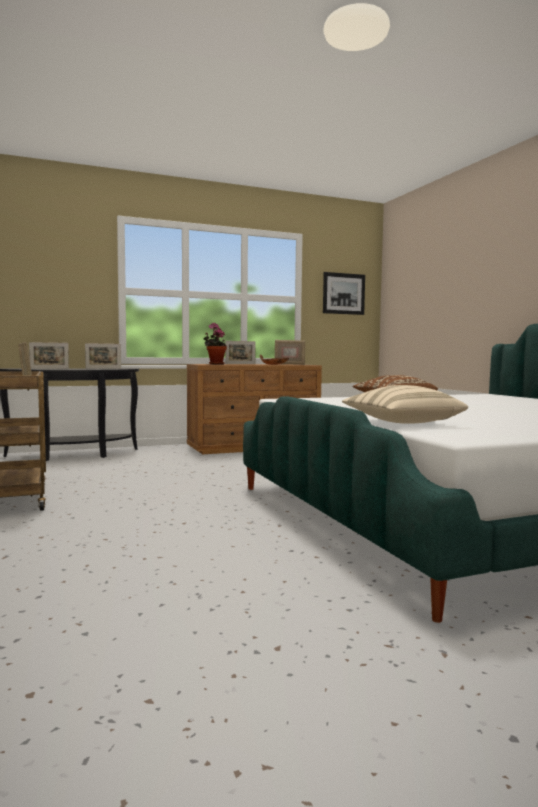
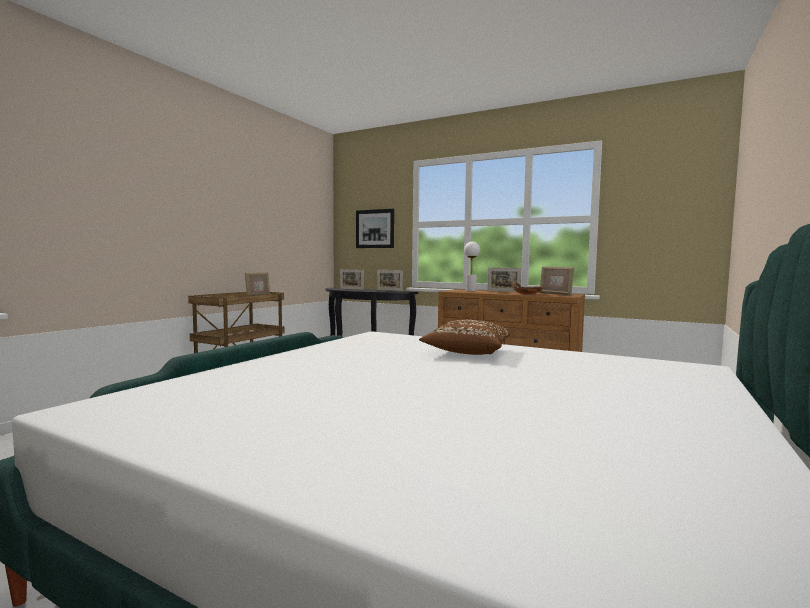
camera: 50 degrees right, 0 degrees up
(215, 364) = (470, 290): potted plant -> white table lamp
(343, 293) = (664, 205): picture -> picture (375, 228)
(401, 423) = (211, 379): beige pillow -> none

